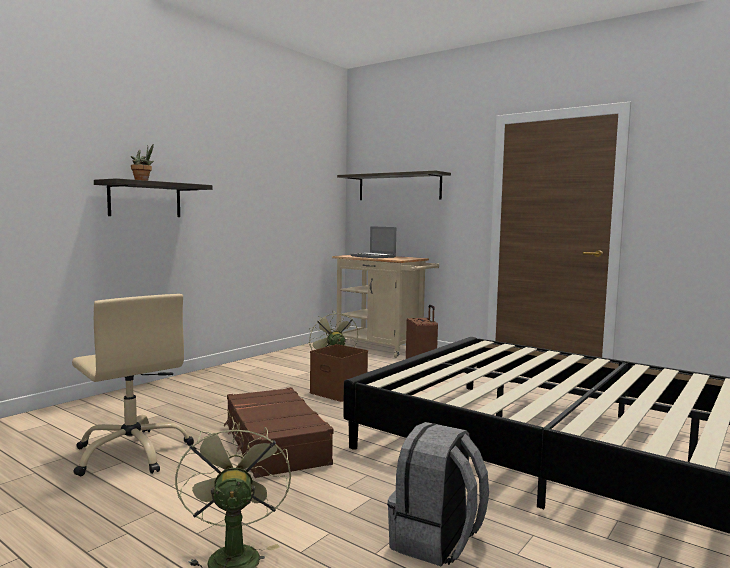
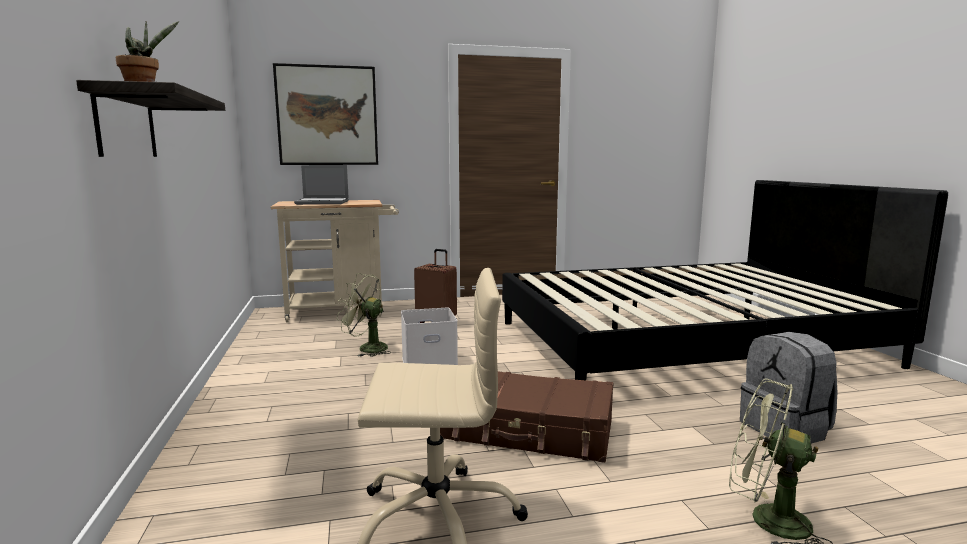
camera: 50 degrees left, 5 degrees up
(340, 392) = (430, 363): brown storage box -> white storage box
(399, 187) = (327, 116): shelf -> picture

